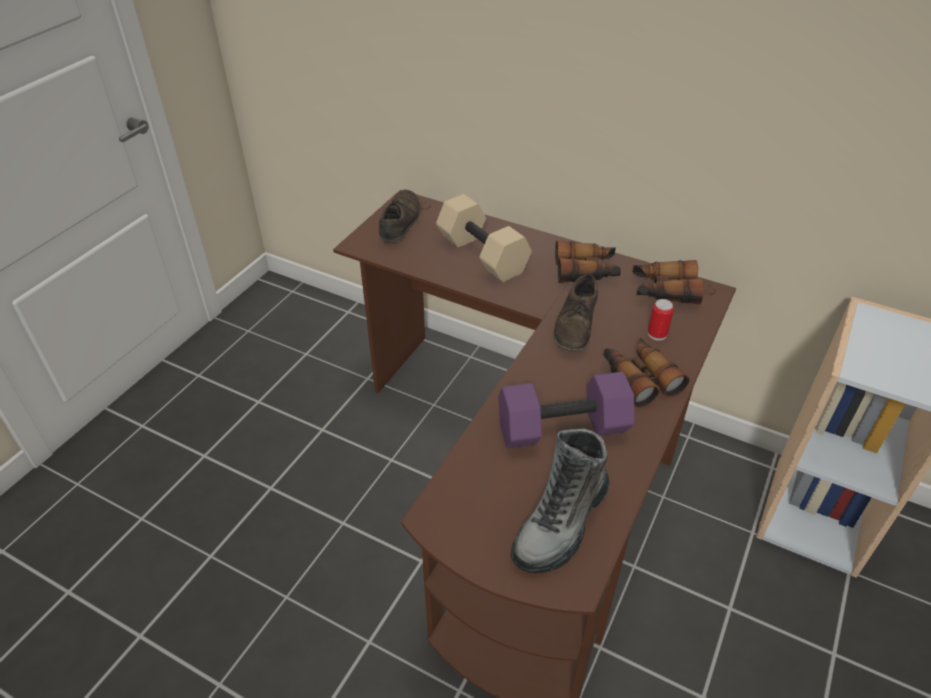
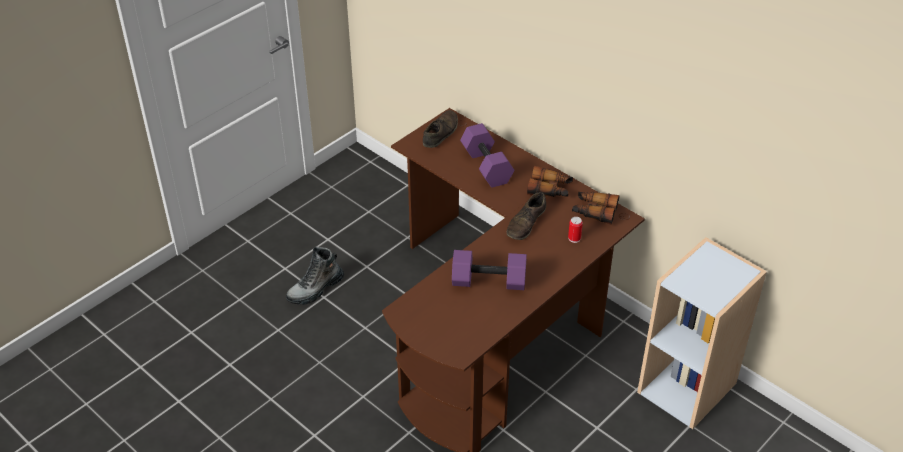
camera: 15 degrees right, 0 degrees up
(480, 255) = (485, 166): beige dumbbell -> purple dumbbell
(561, 523) = (465, 328): boot -> boot (315, 289)
(639, 378) = (548, 262): binoculars -> none

